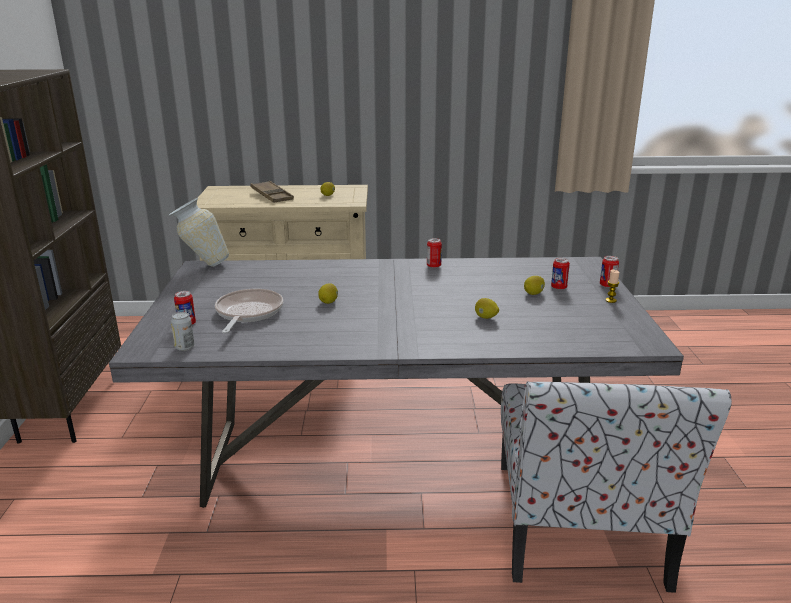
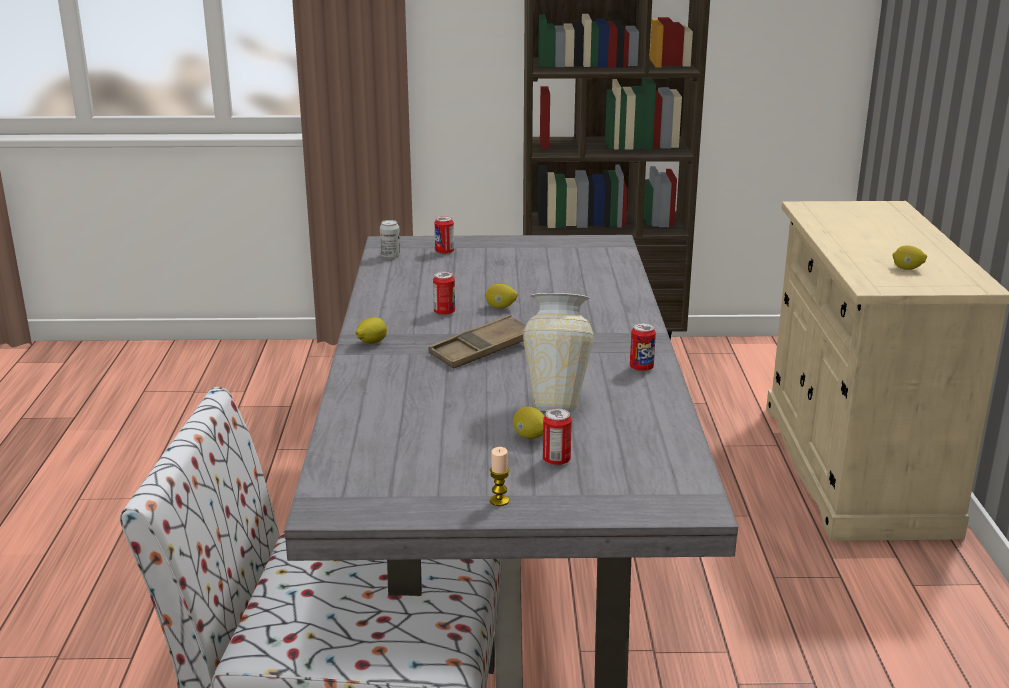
camera: 90 degrees right, 0 degrees up
(202, 264) = (618, 242): vase -> vase (558, 403)
(248, 313) = (469, 273): frying pan -> none
(272, 196) = (875, 236): brown tray -> brown tray (482, 349)
(486, 317) = (441, 395): lemon -> lemon (371, 343)
(607, 285) = (569, 508): can -> can (444, 312)

